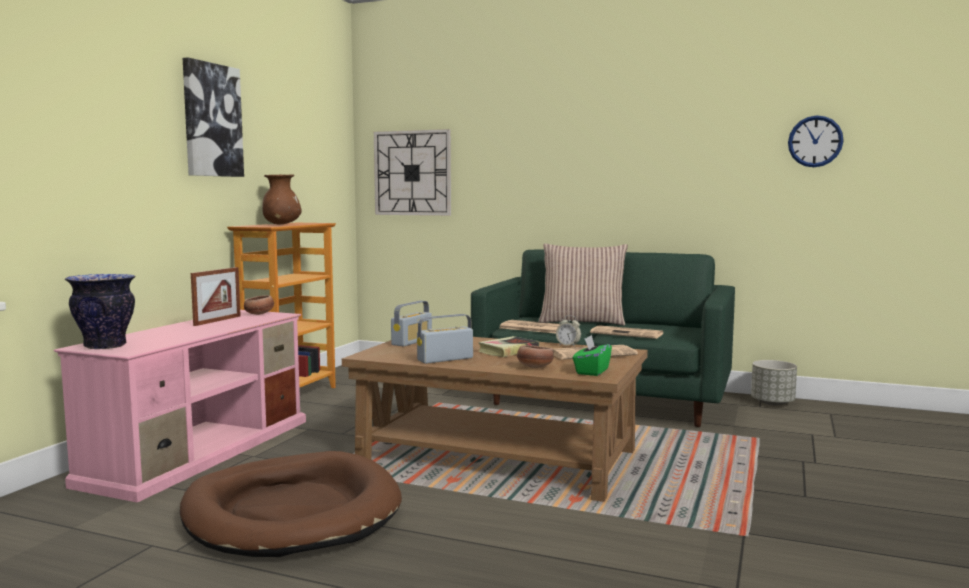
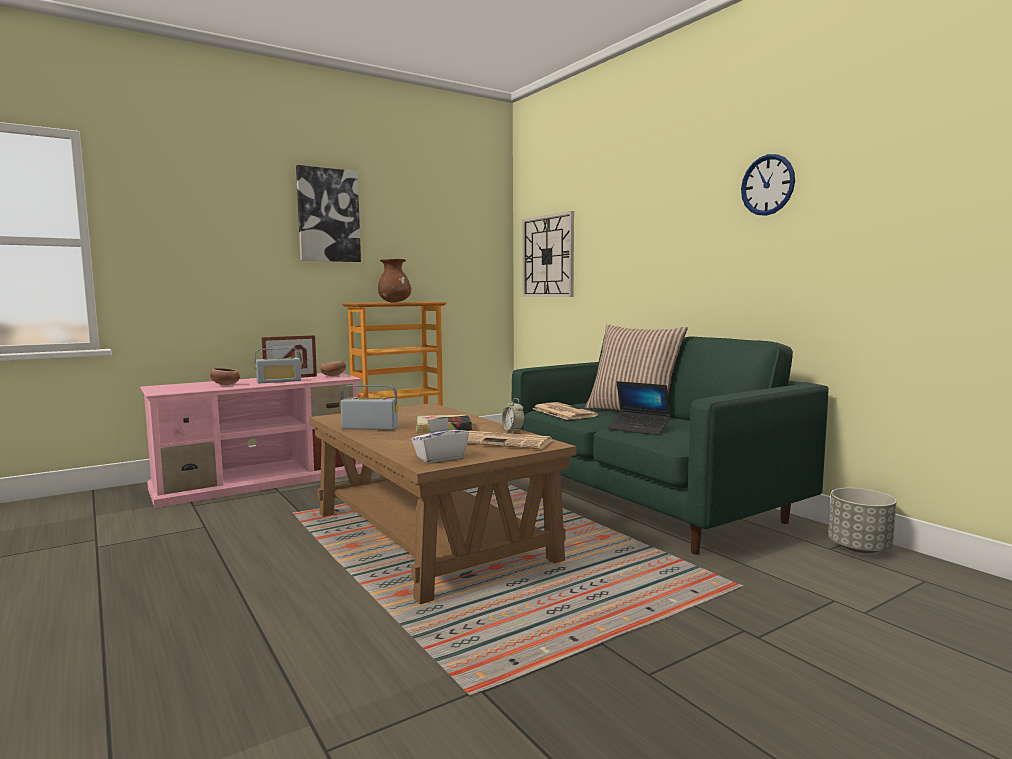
camera: 35 degrees right, 0 degrees up
(106, 346) = (166, 387): vase -> none
(292, 512) = (205, 540): brown dog bed -> none
(412, 341) = (402, 410): radio -> radio (279, 381)
(534, 367) = (407, 446): bowl -> bowl (225, 385)
(591, 371) = (440, 458): green tissue box -> white tissue box
(628, 333) = (638, 429): newspaper -> laptop
(815, 141) = (947, 182): wall clock -> wall clock (767, 185)

